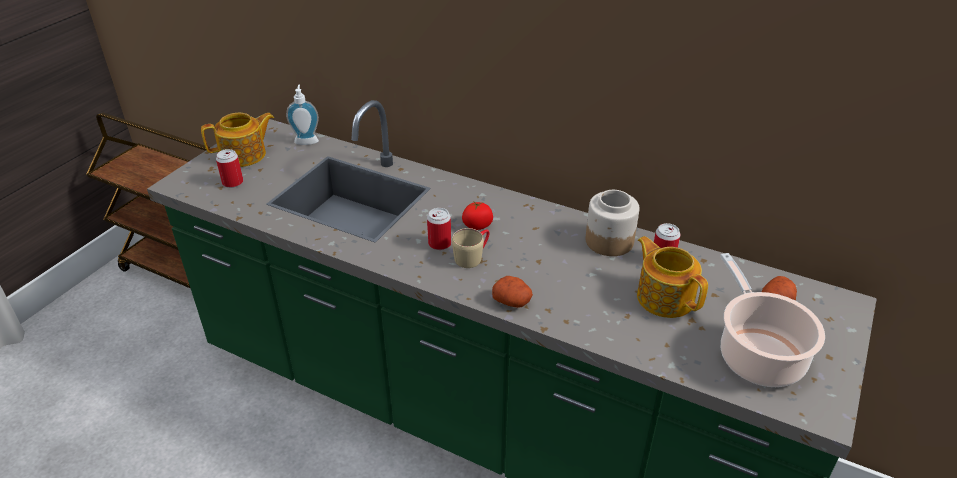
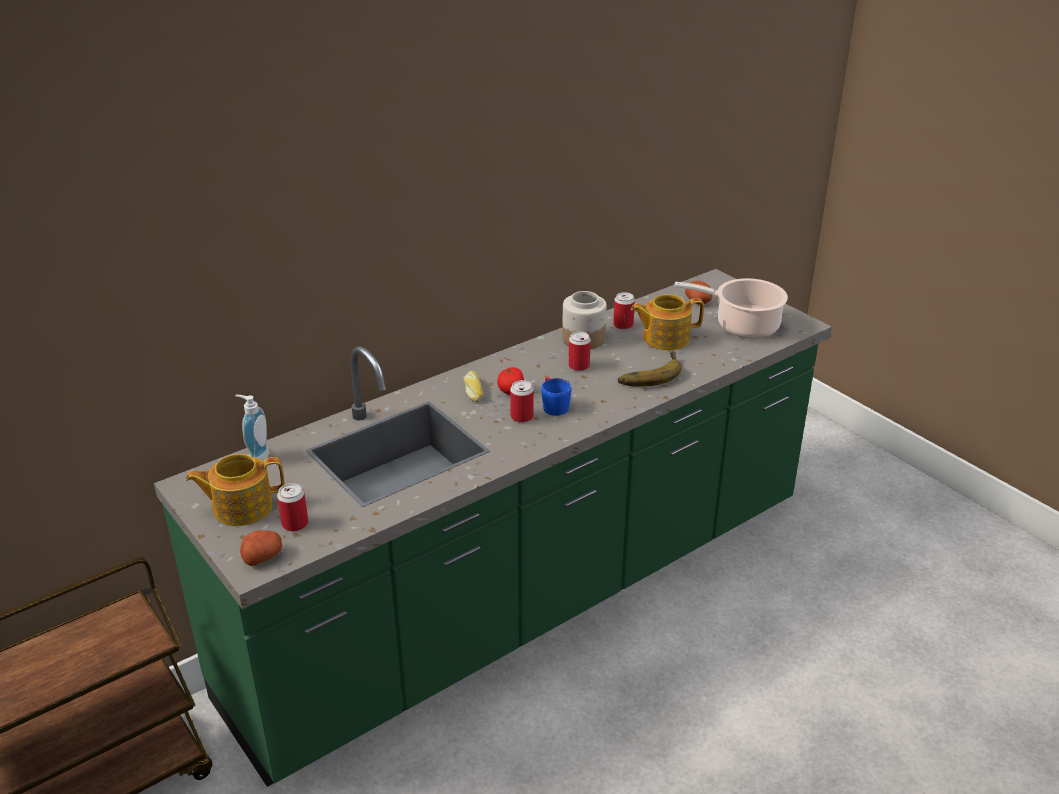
camera: 65 degrees left, 5 degrees down
(244, 155) = (241, 507): teapot -> teapot turned 105 degrees counterclockwise
(463, 204) = (472, 390): none -> bread
(472, 256) = (553, 405): beige mug -> blue mug
(512, 301) = (625, 401): potato -> potato (262, 556)
(554, 252) = (579, 366): none -> can
(580, 303) = (648, 373): none -> banana

